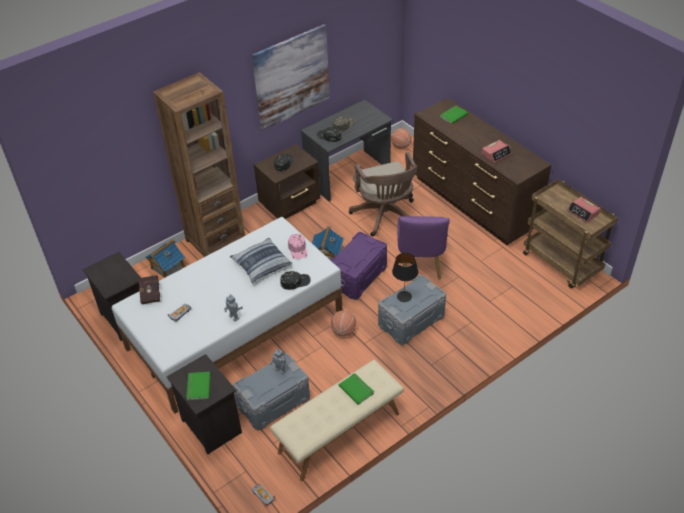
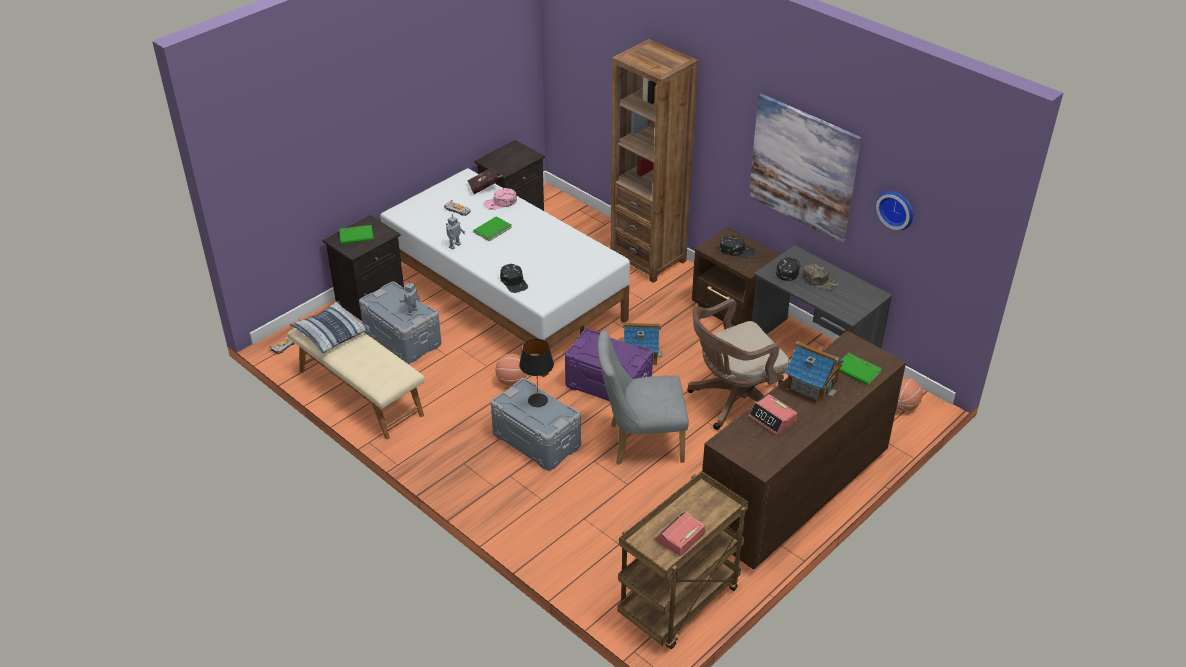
camera: 80 degrees right, 5 degrees down
(167, 267) = (594, 232): toy house -> toy house (811, 384)
(261, 264) = (539, 254): pillow -> pillow (331, 333)
(298, 249) = (570, 278): pink cap -> pink cap (500, 203)
(353, 48) = (896, 209): none -> wall clock
(357, 389) = (374, 361): green book -> green book (493, 230)
(420, 266) = (640, 443): purple chair -> grey chair

